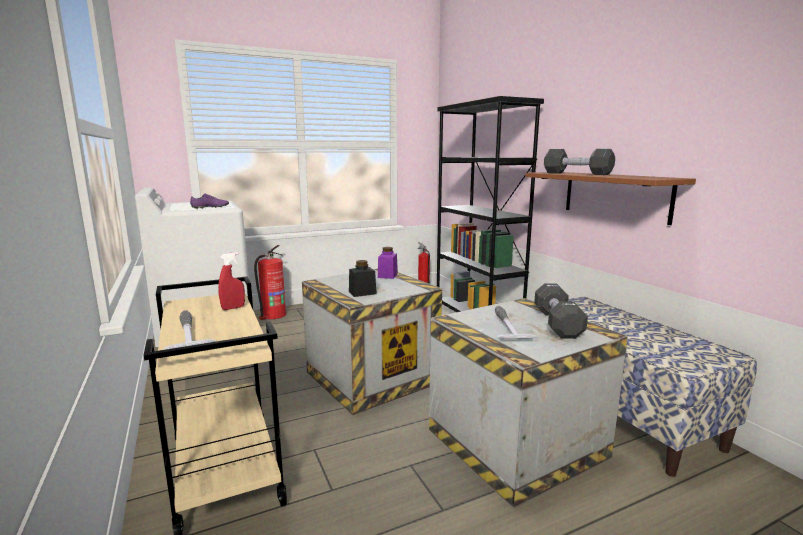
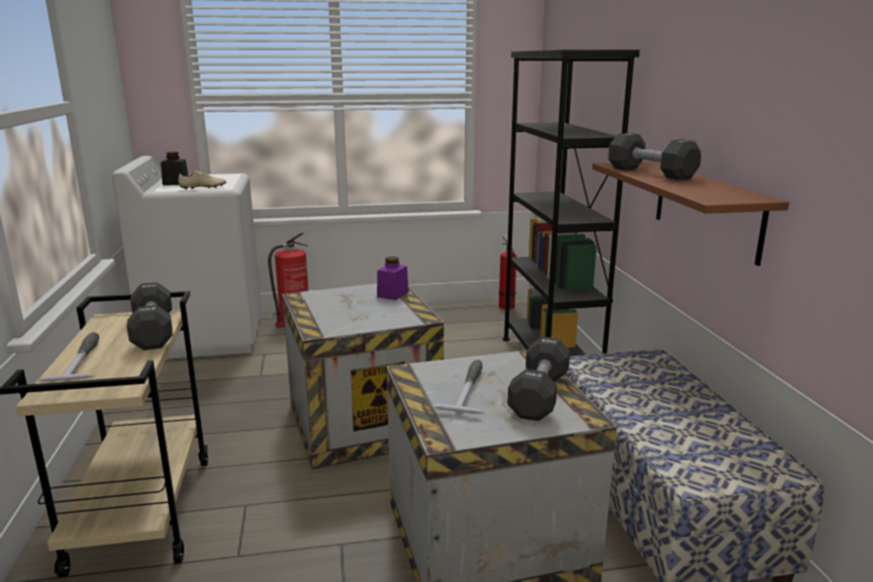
camera: 15 degrees right, 5 degrees up
(210, 208) = (203, 188): purple shoe -> beige shoe
(233, 308) = (153, 332): red spray bottle -> black dumbbell
(362, 293) = (337, 319): black jar -> black jar (176, 183)

